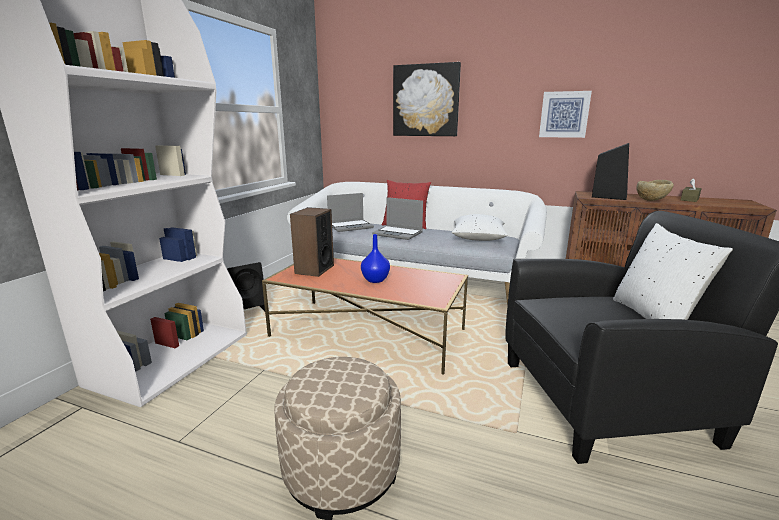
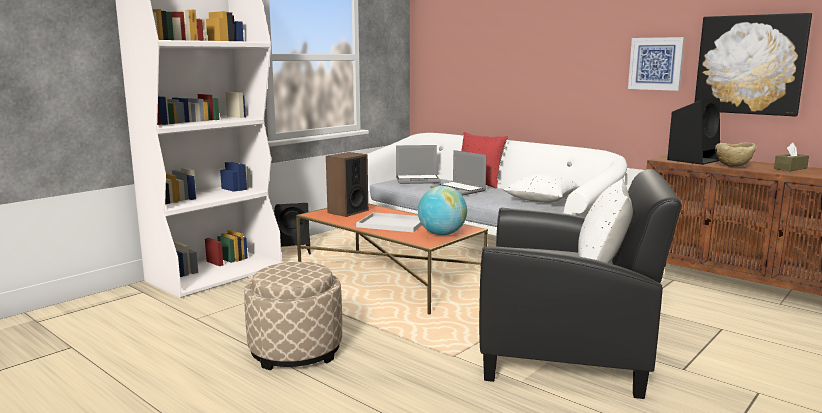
camera: 20 degrees right, 5 degrees down
(376, 280) = (393, 224): blue vase -> white tray
(426, 100) = (512, 46): picture -> picture (750, 65)
(436, 287) = (442, 234): none -> globe

